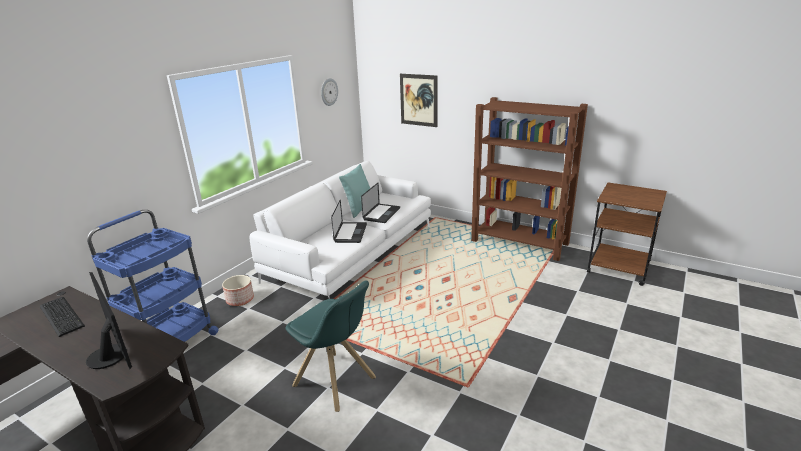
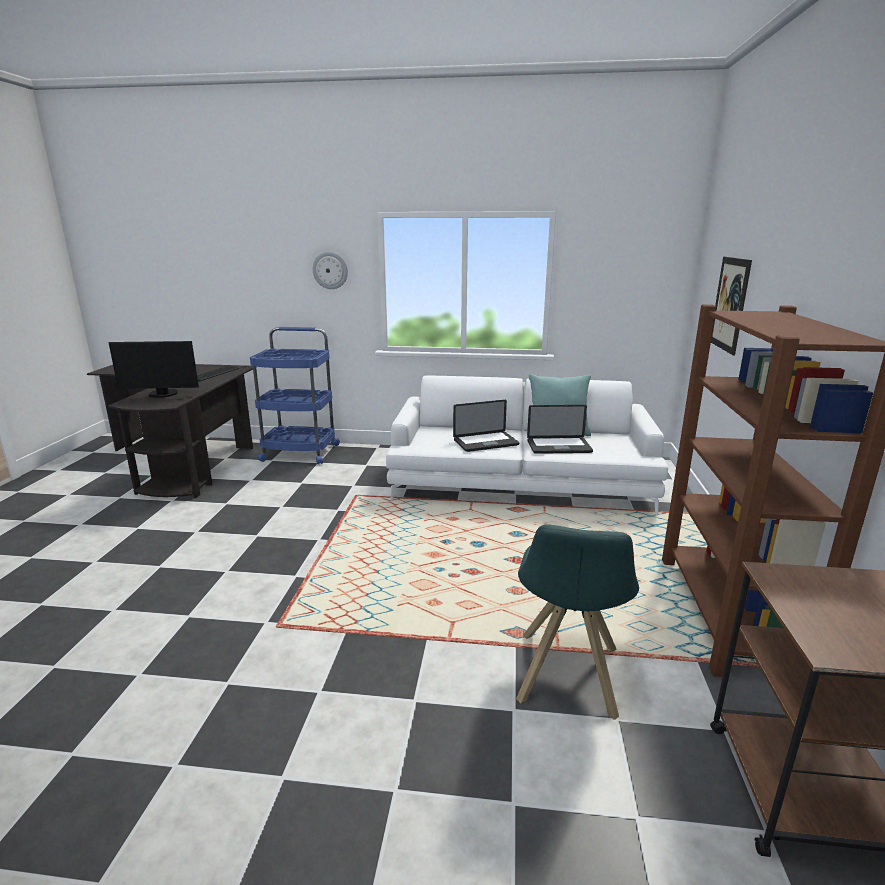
camera: 65 degrees right, 5 degrees down
(112, 355) = (162, 394): monitor -> monitor turned 60 degrees clockwise
(240, 299) = (378, 457): planter -> none
(328, 92) = (619, 272): wall clock -> wall clock (330, 270)
(335, 381) = (267, 536): turquoise chair -> turquoise chair (567, 674)

